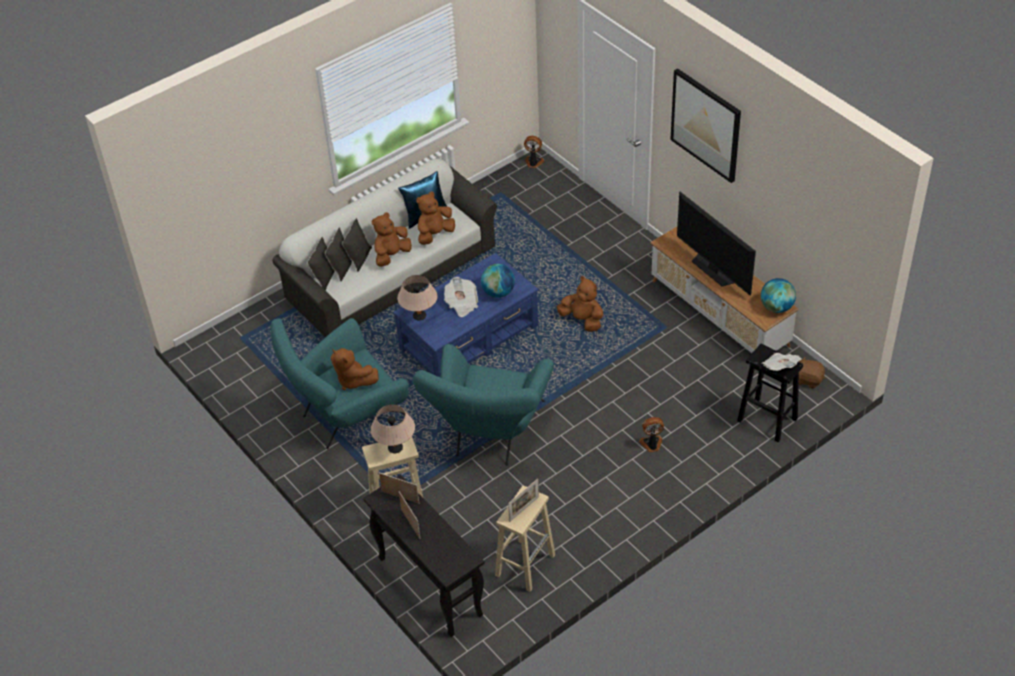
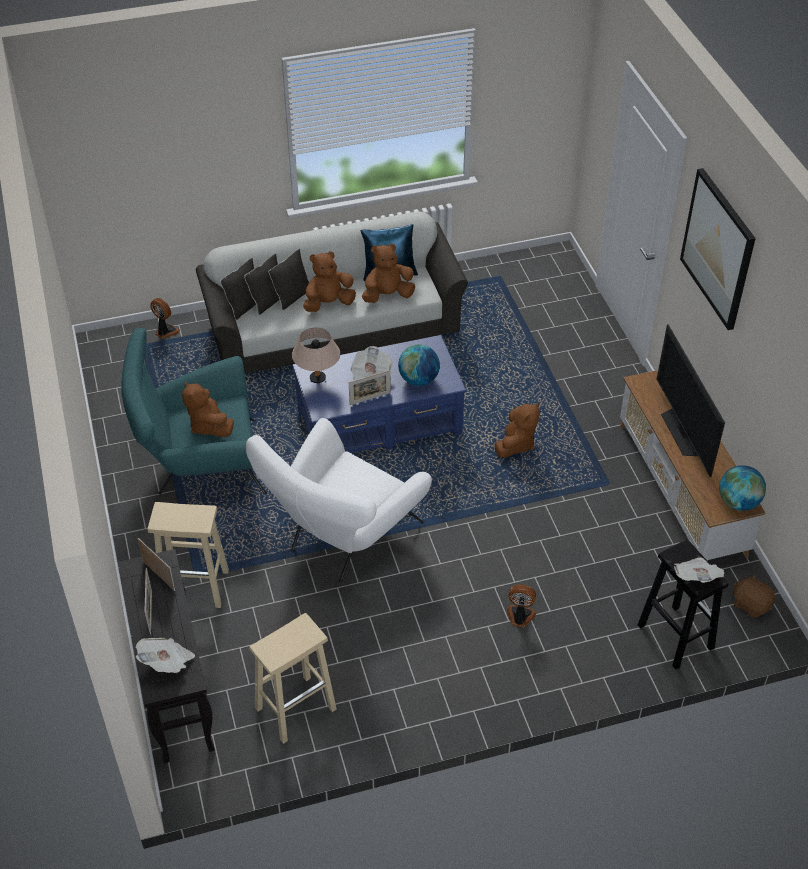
camera: 20 degrees right, 0 degrees up
(395, 448) = (189, 516): beige table lamp -> none
(445, 553) = (167, 662): none -> newspaper
(490, 433) = (342, 537): turquoise armchair -> white armchair
(524, 509) = (289, 642): picture frame -> picture frame (370, 399)
(533, 162) = (553, 255): fan -> fan (165, 331)
(582, 320) = (515, 444): brown plush toy -> brown plush toy turned 60 degrees clockwise

